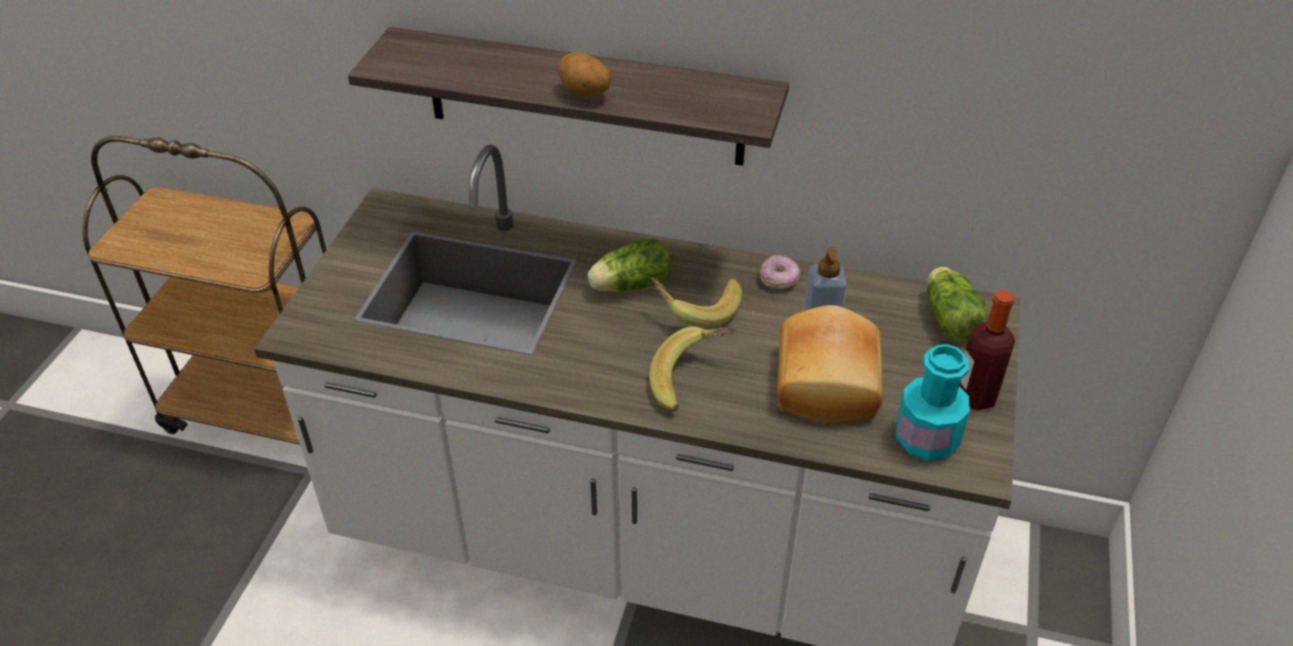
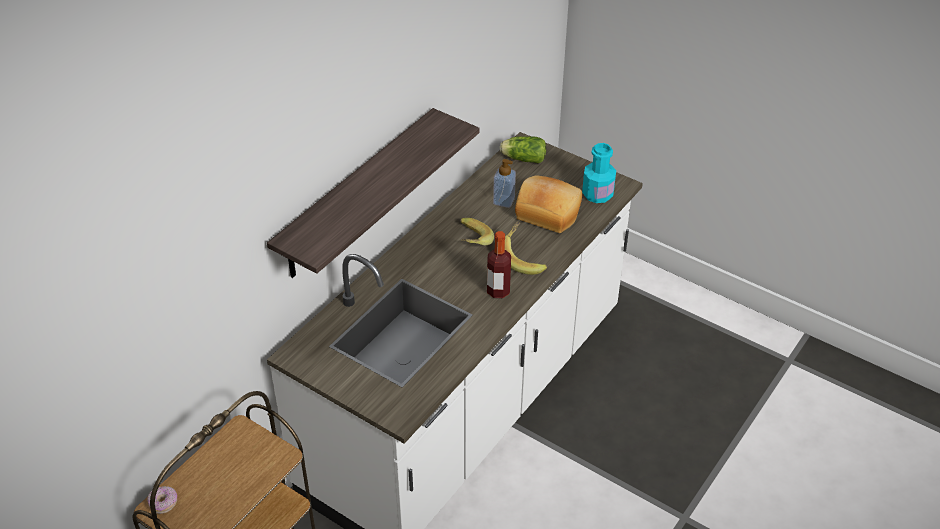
camera: 70 degrees left, 0 degrees up
(584, 94) = (400, 178): potato -> none
(629, 285) = (436, 263): lettuce -> none
(779, 280) = (463, 205): donut -> donut (163, 503)
(975, 396) = (578, 170): bottle -> bottle (498, 291)

